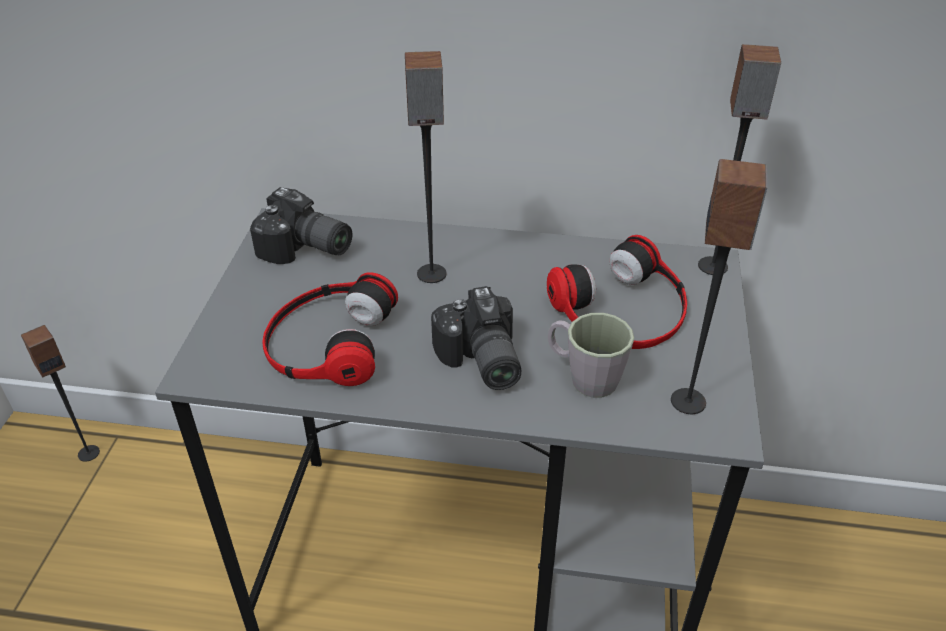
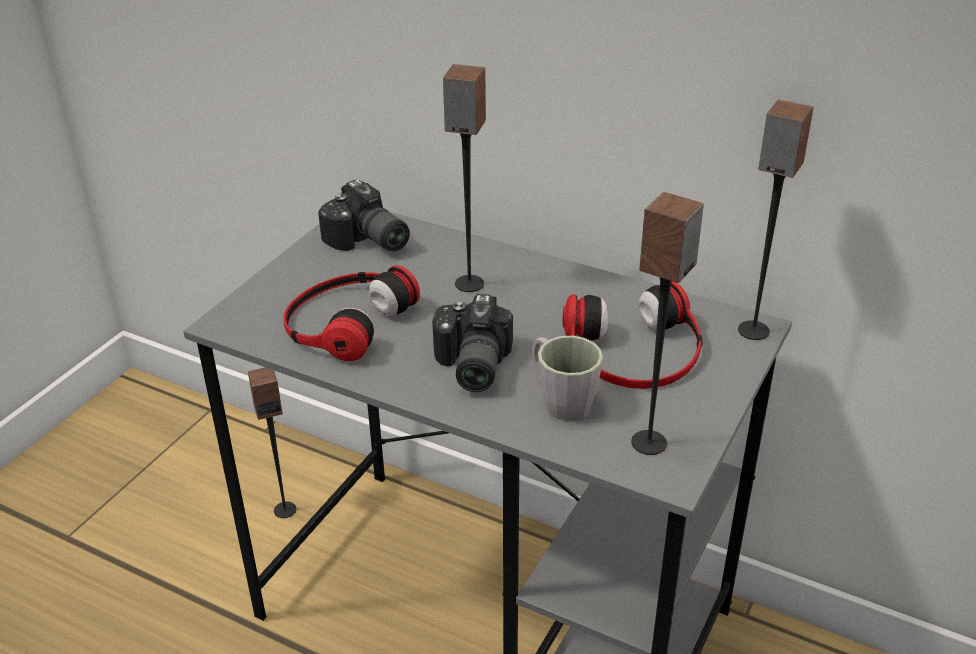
camera: 20 degrees right, 5 degrees down
(88, 453) = (180, 418): speaker -> speaker (285, 509)

